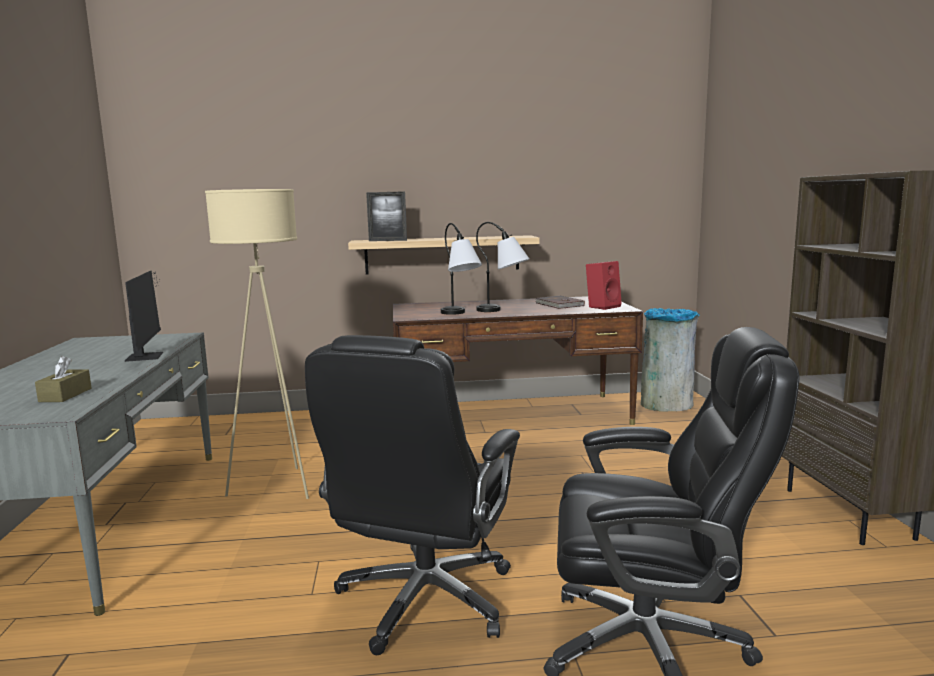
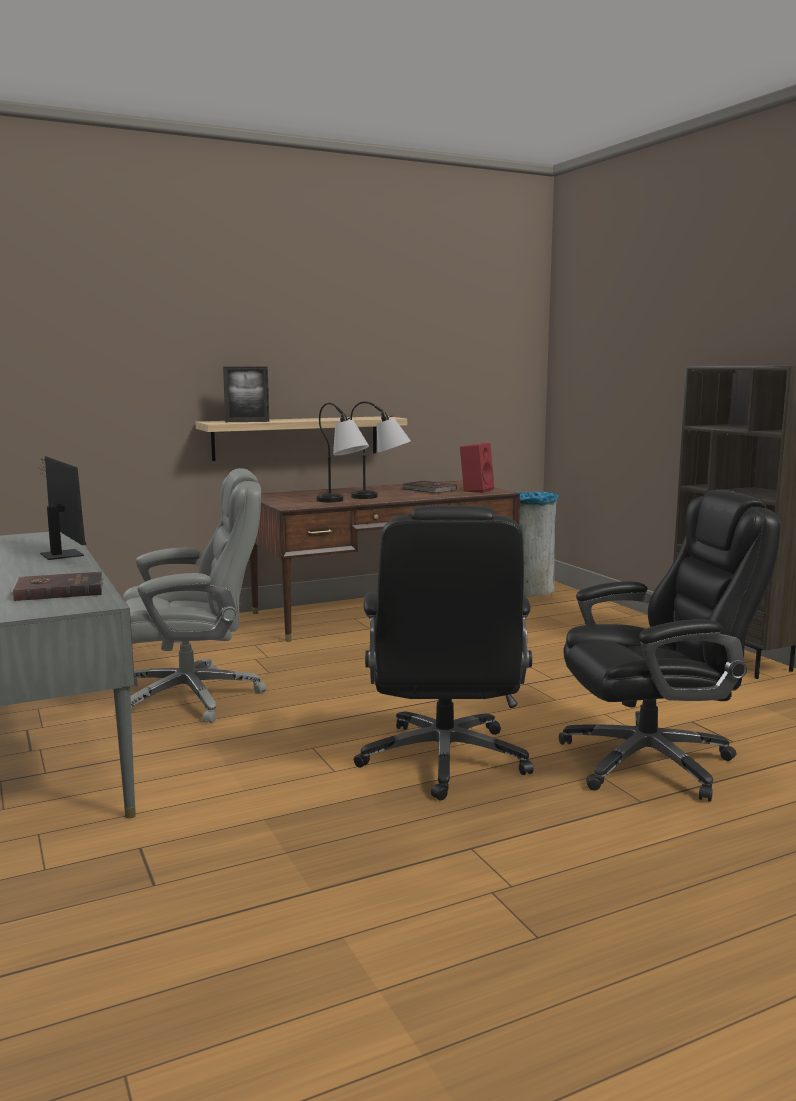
camera: 20 degrees left, 0 degrees up
(65, 395) = (59, 590): brown tissue box -> brown book
(275, 487) = (193, 697): beige floor lamp -> grey office chair

